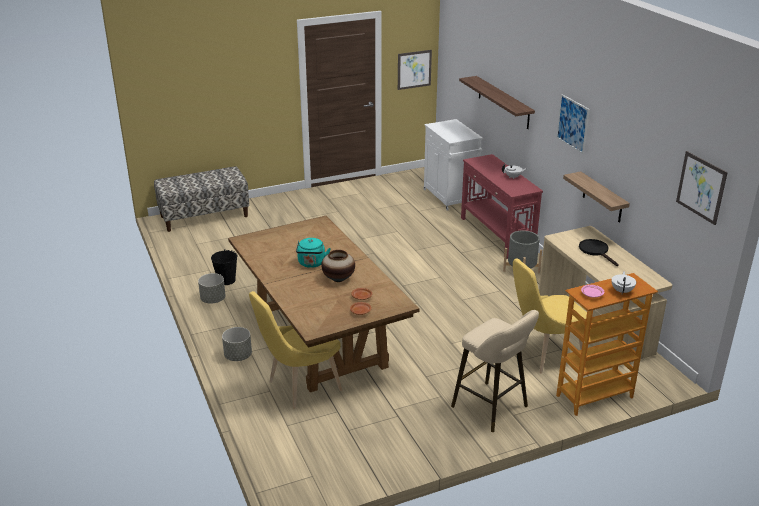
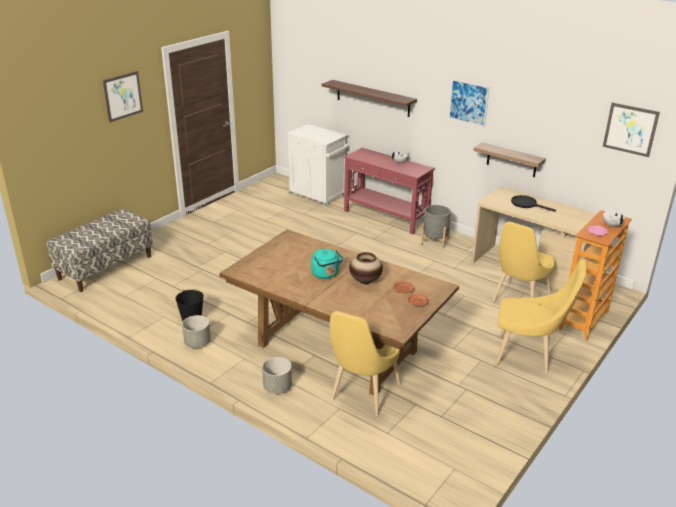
camera: 30 degrees left, 0 degrees up
(414, 69) = (256, 84): picture -> picture (123, 96)
(493, 408) = (527, 356): beige stool -> yellow chair

